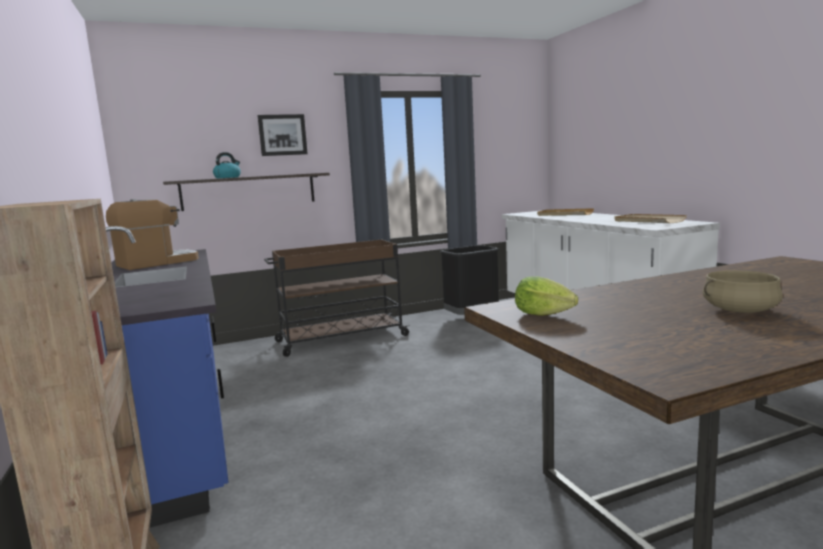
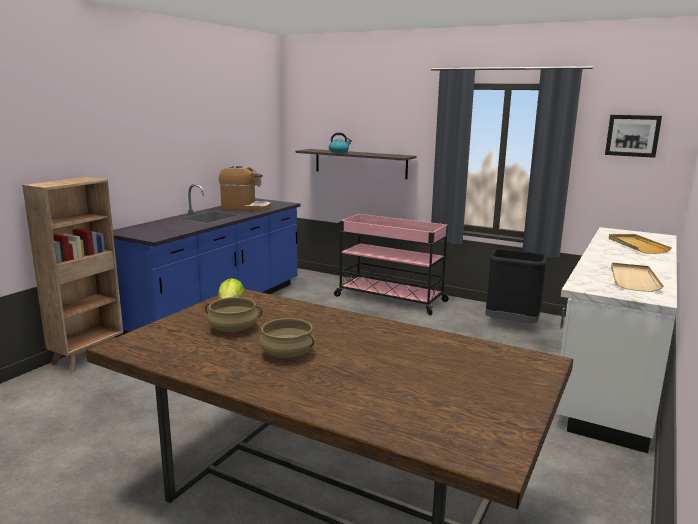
camera: 50 degrees right, 5 degrees up
(282, 135) = (389, 120): picture -> picture (632, 135)
(340, 339) = (389, 298): brown cart -> pink cart
(634, 320) = (233, 328): none -> beige cooking pot

